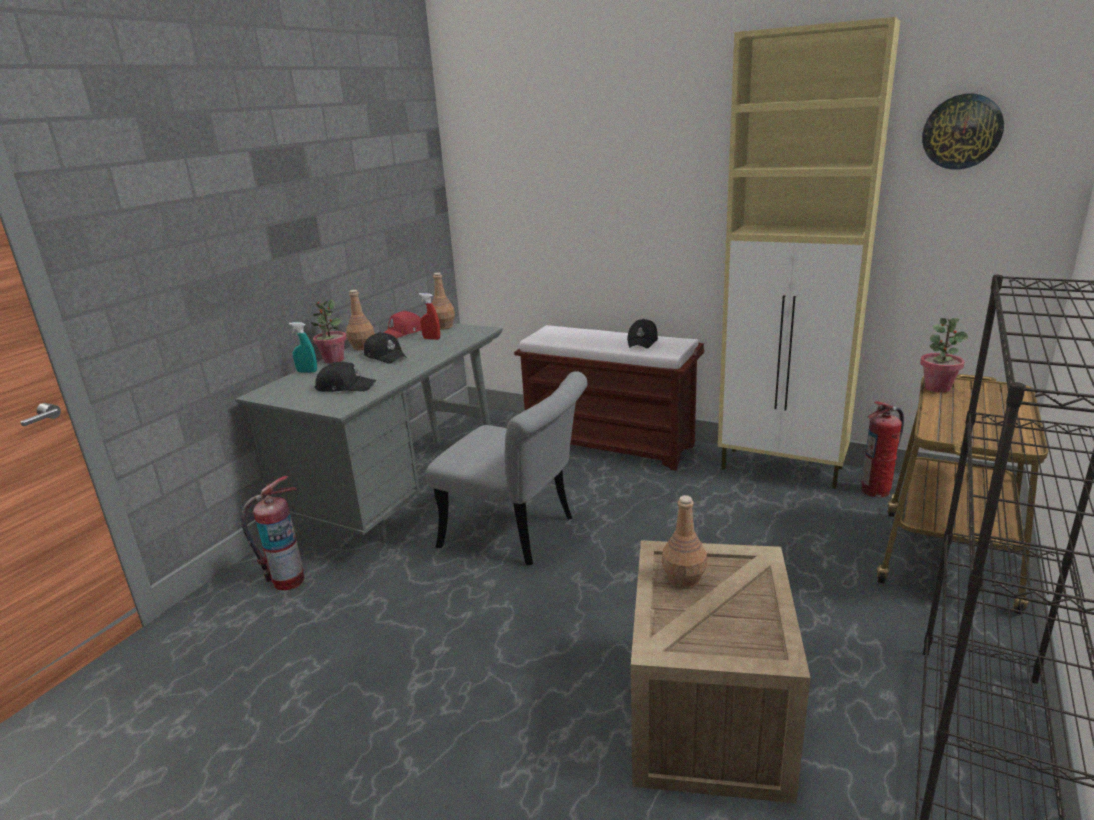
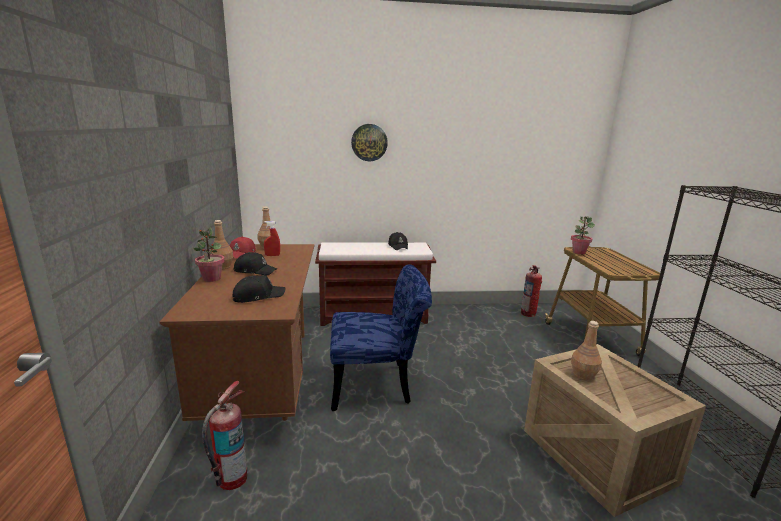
camera: 35 degrees left, 5 degrees down
(307, 372) = (201, 290): turquoise spray bottle -> none
(403, 493) = (263, 379): grey desk -> brown desk
(518, 534) = (378, 385): grey chair -> blue chair
(783, 468) = (478, 311): beige cabinet -> none
(962, 131) = (557, 127): wall clock -> wall clock (369, 142)

